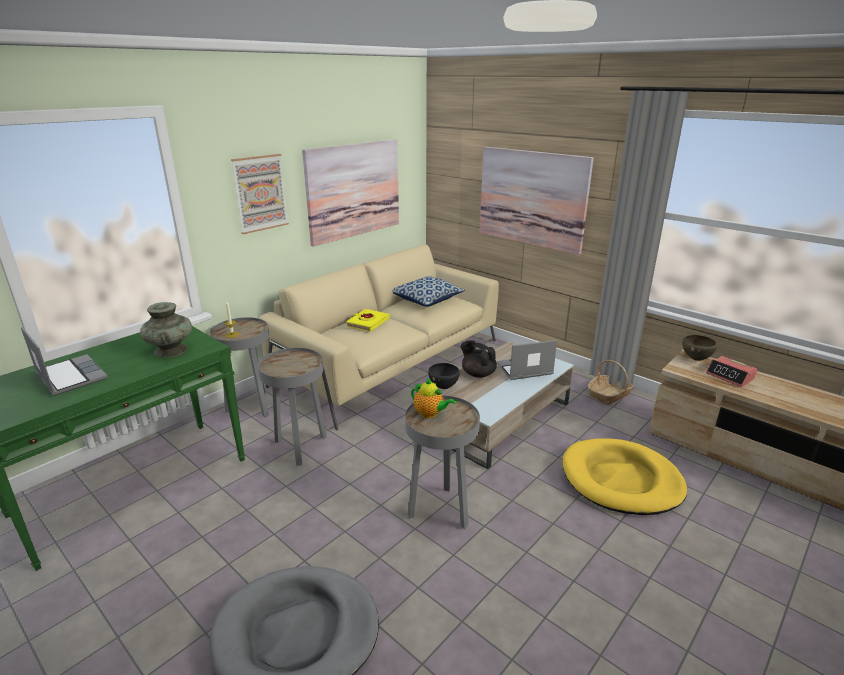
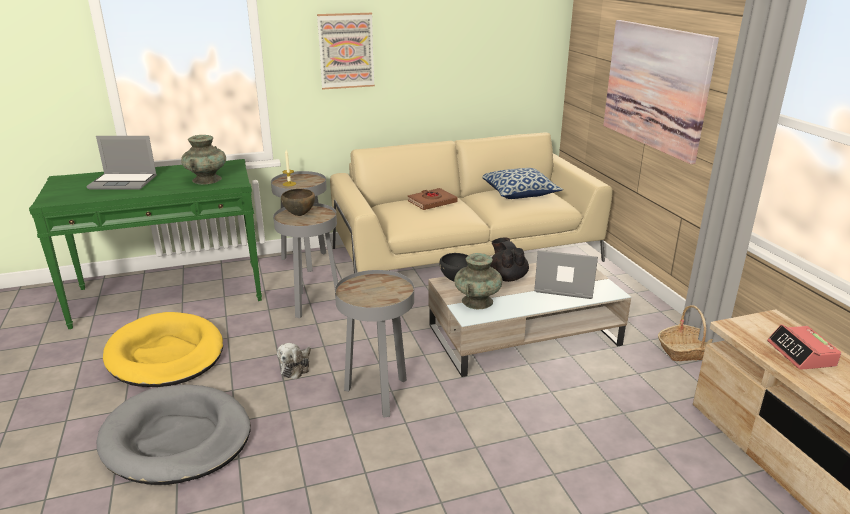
camera: 30 degrees right, 0 degrees up
(70, 376) = (124, 182): laptop -> laptop turned 105 degrees clockwise
(344, 513) = (296, 367): none -> plush toy
(354, 190) = (461, 59): picture -> none
(367, 323) = (432, 202): yellow book -> brown book
(430, 414) = (369, 285): teapot -> none
(478, 401) = (477, 301): none -> turquoise vase
(621, 480) = (600, 438): yellow dog bed -> yellow dog bed (166, 354)
(696, 359) = (777, 324): brown bowl -> brown bowl (300, 215)

